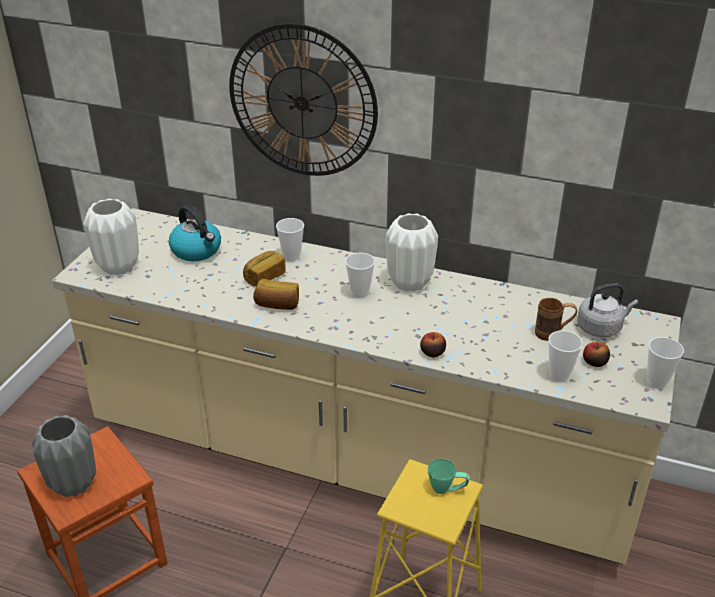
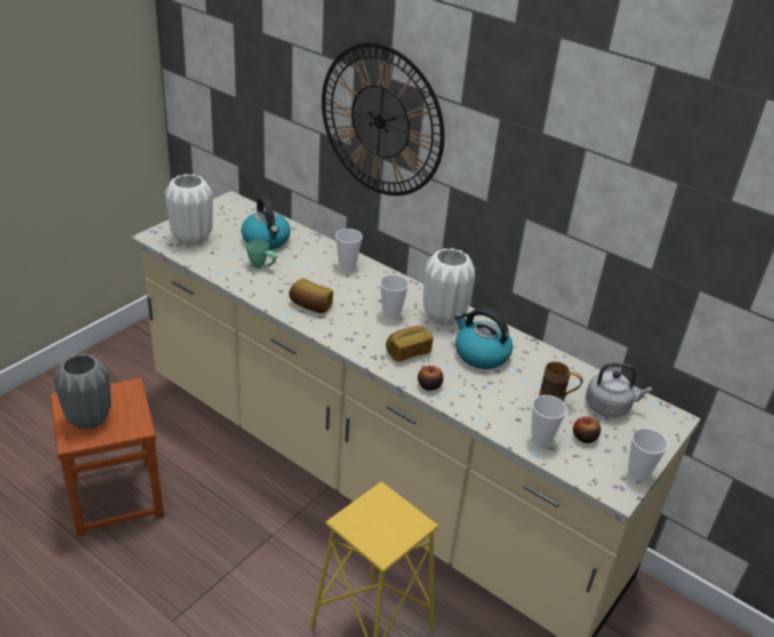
camera: 15 degrees right, 0 degrees up
(264, 277) = (312, 278): bread -> bread (408, 352)
(447, 489) = (401, 519): green mug -> green mug (262, 266)
(463, 310) = (480, 354): none -> kettle

